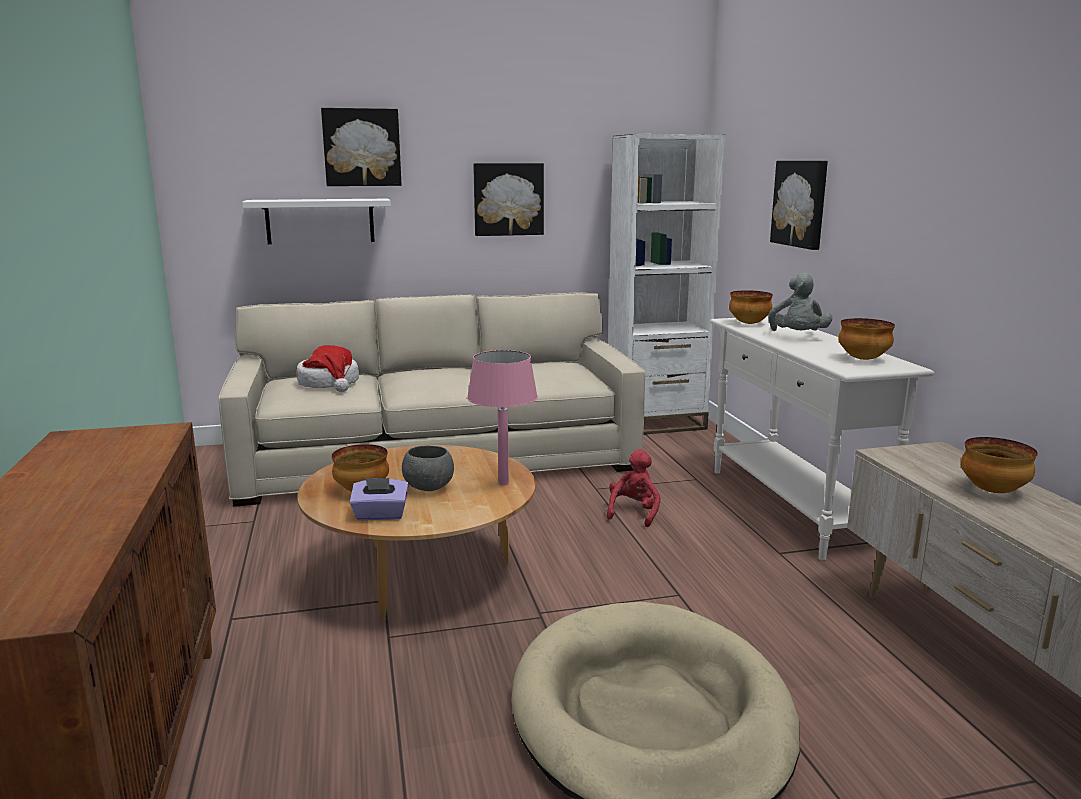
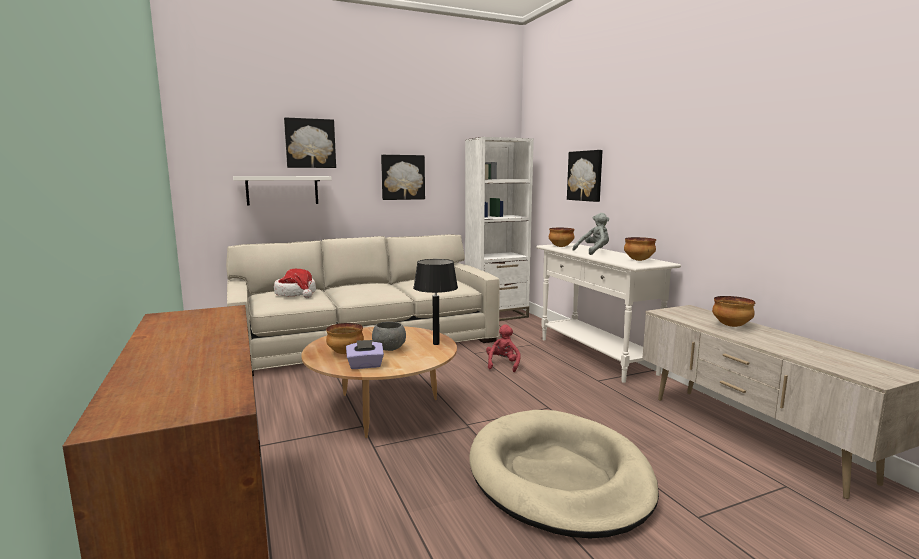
camera: 10 degrees left, 5 degrees down
(503, 483) = (436, 343): pink table lamp -> black table lamp
(797, 337) = (594, 252): grey plush toy -> grey plush toy turned 120 degrees counterclockwise

